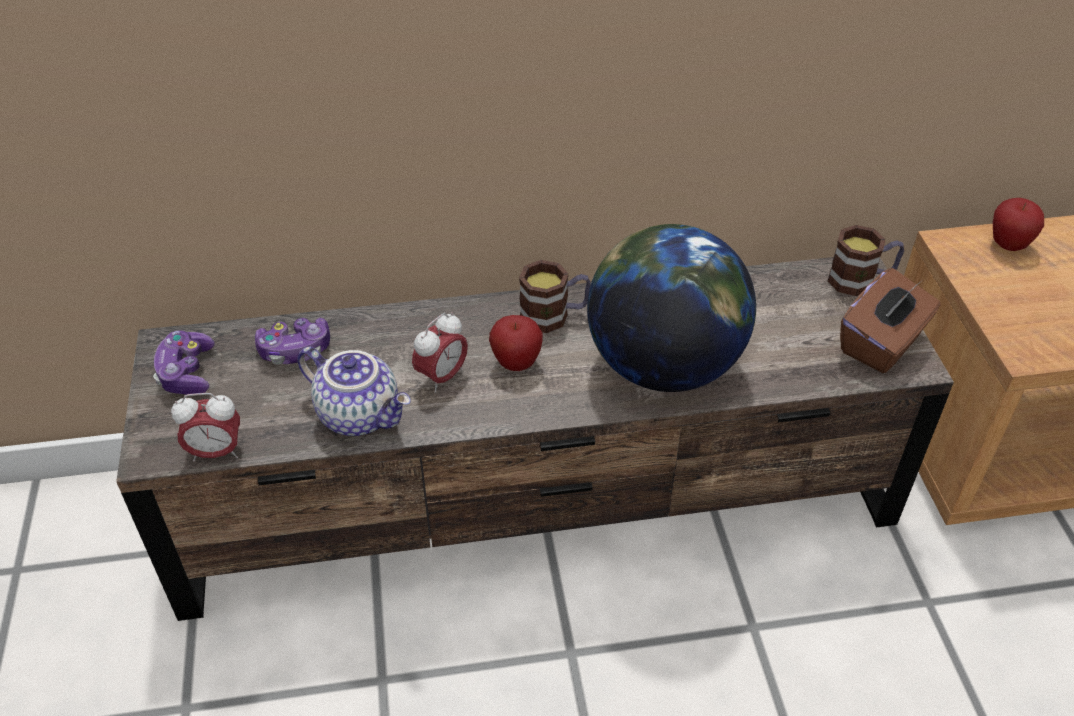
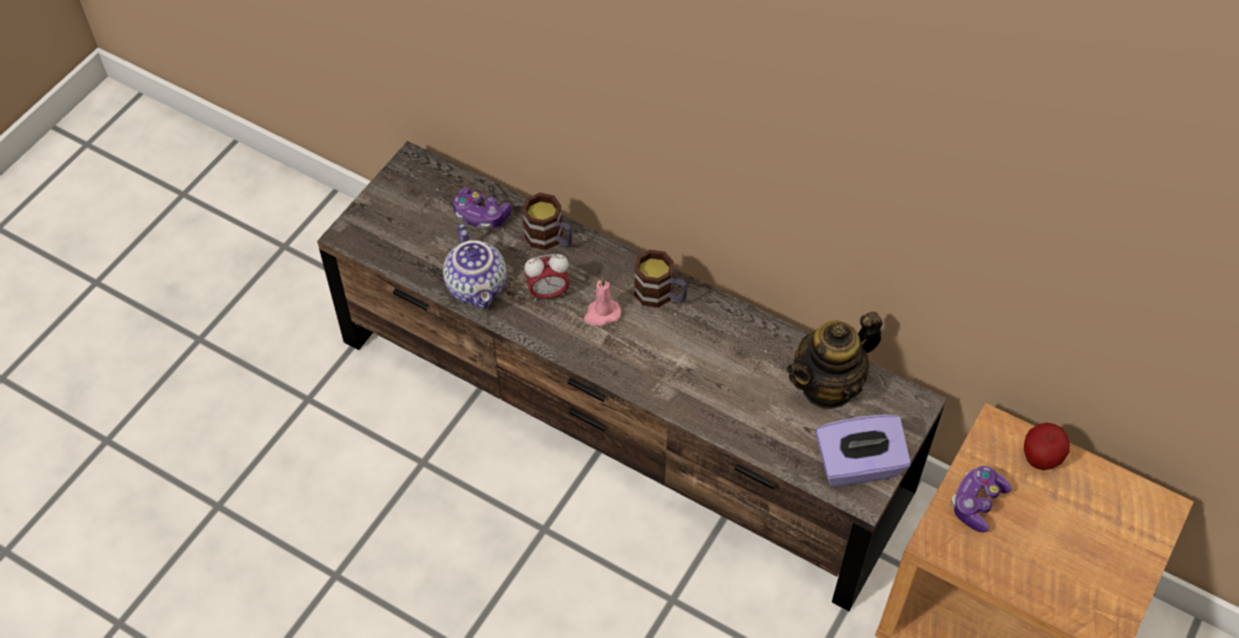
camera: 40 degrees right, 10 degrees up
(187, 373) = (408, 191): game controller -> game controller (977, 503)
(216, 452) = (380, 257): alarm clock -> none
(516, 363) = (601, 314): apple -> pink candle
(663, 365) = (692, 379): globe -> none
(782, 299) = (828, 386): none -> teapot
(861, 280) = (904, 411): mug -> mug (550, 239)
(882, 343) = (858, 466): brown tissue box -> purple tissue box

